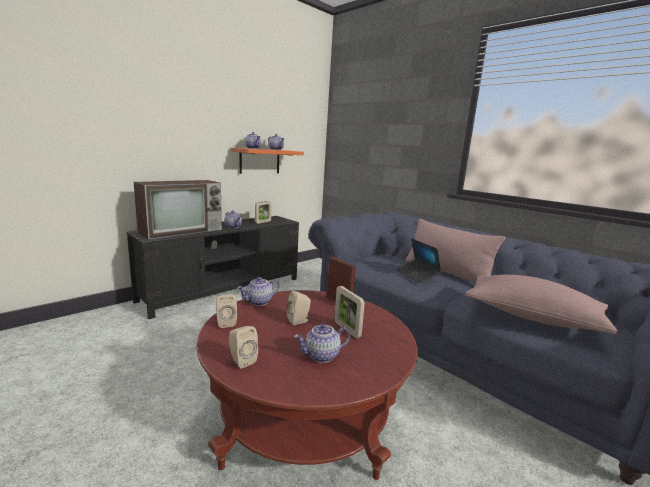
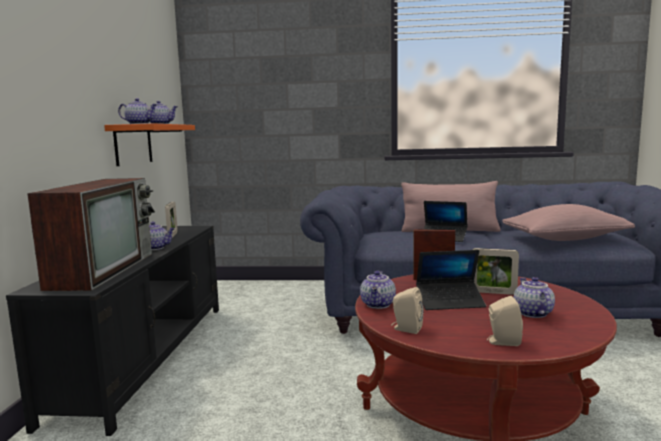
camera: 40 degrees left, 5 degrees down
(299, 321) = (450, 302): beige speaker -> laptop
(321, 356) = (531, 313): teapot -> teapot turned 150 degrees clockwise

